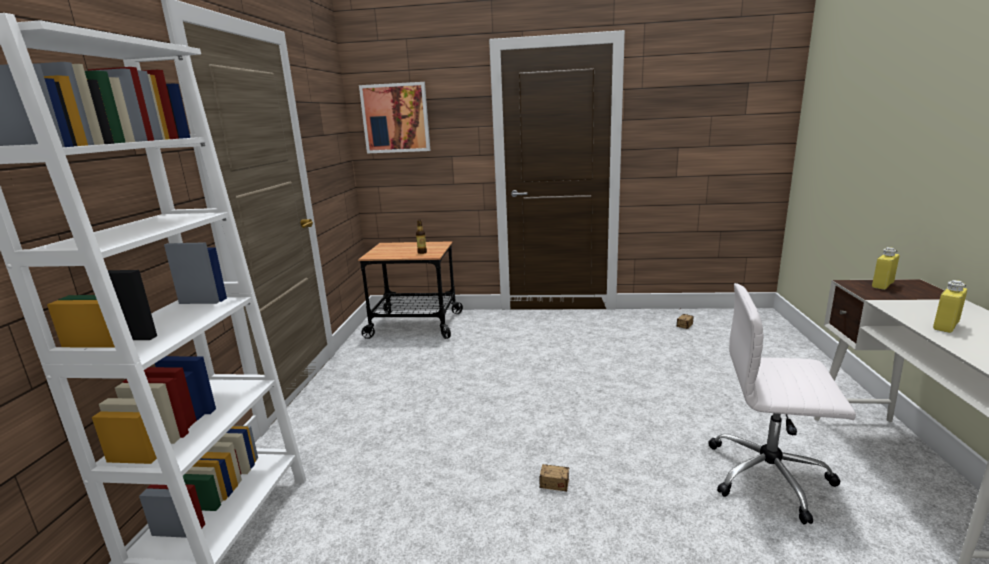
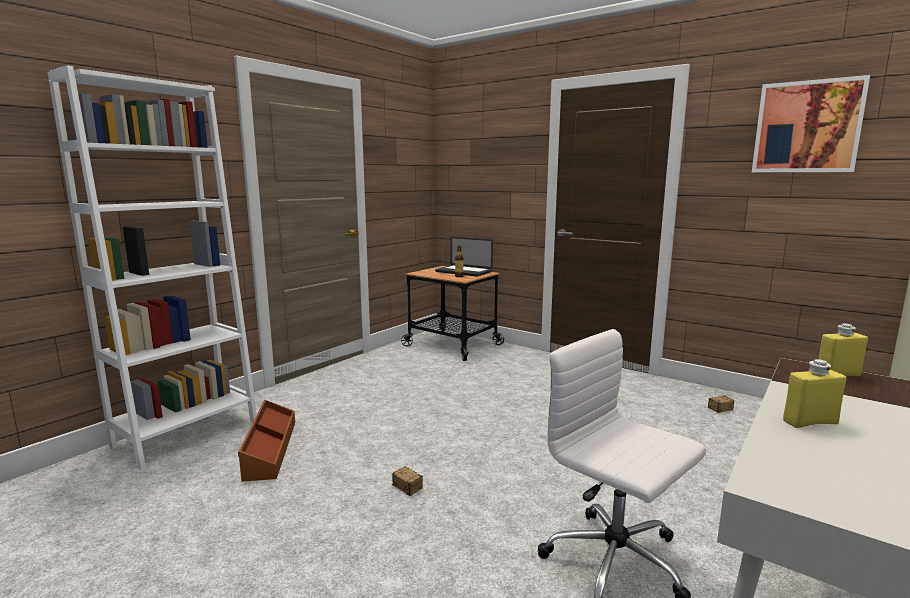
camera: 30 degrees right, 5 degrees down
(364, 505) = (269, 449): none -> brown storage box
(395, 118) = (468, 154): picture -> picture (807, 127)
(416, 246) = (463, 272): none -> laptop

